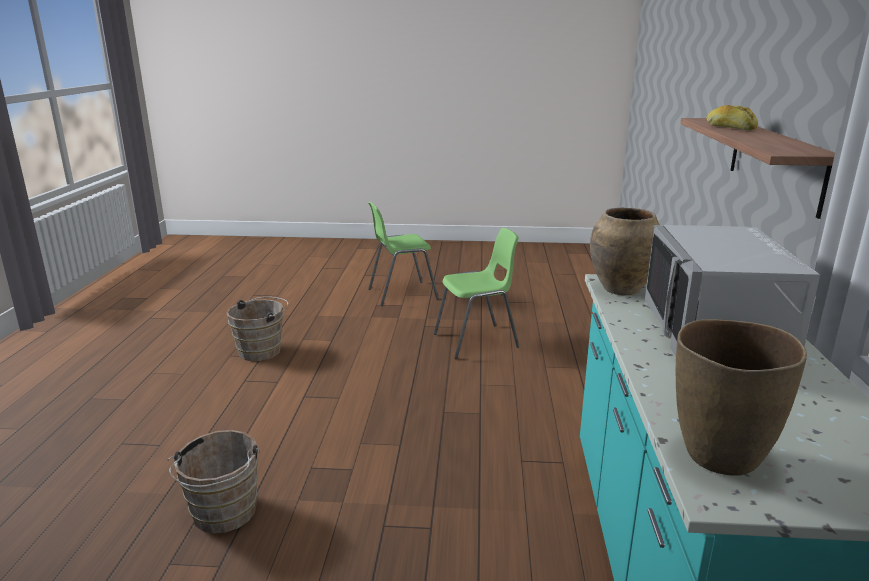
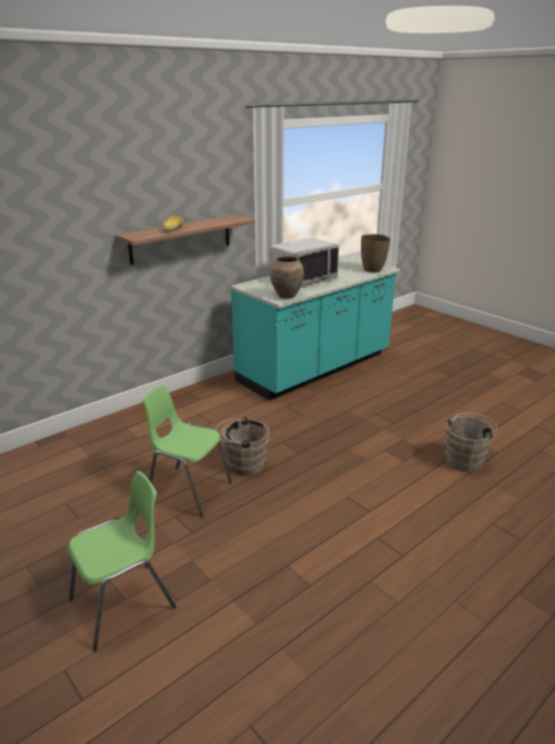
camera: 135 degrees left, 5 degrees up
(263, 350) = (361, 590): brown bucket -> brown bucket (242, 465)
(401, 294) = (124, 604): green chair -> green chair turned 60 degrees counterclockwise

